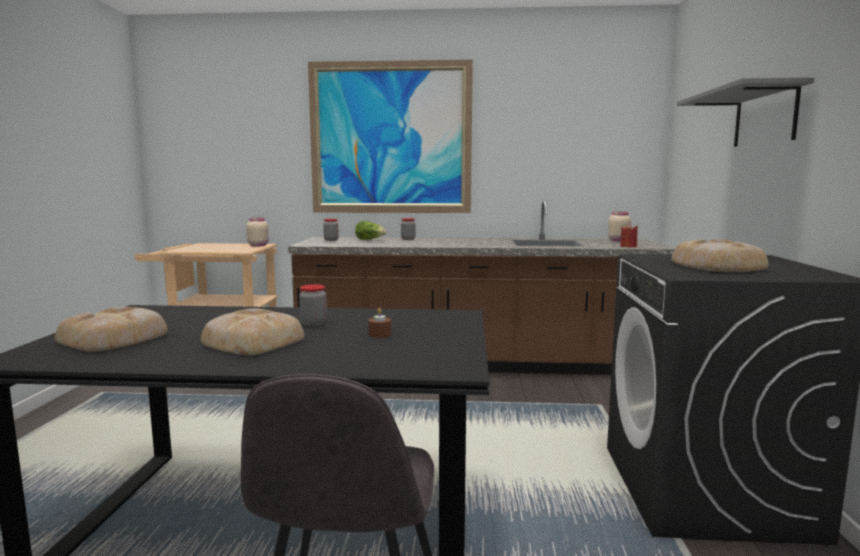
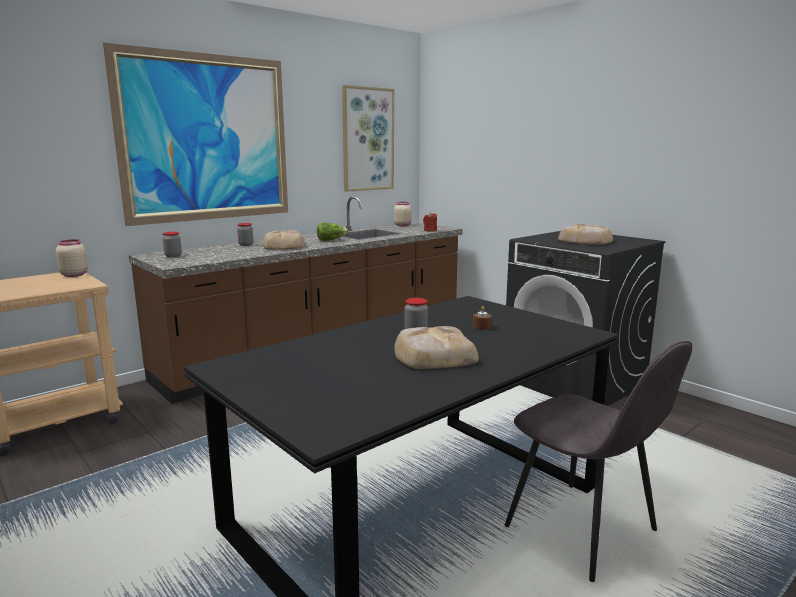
camera: 45 degrees left, 5 degrees up
(116, 338) = (328, 390): bread -> bread (284, 246)
(370, 239) = (212, 250): lettuce -> lettuce (331, 240)
(582, 137) = (367, 139): none -> picture
(765, 117) = (548, 138): grey shelf -> none

